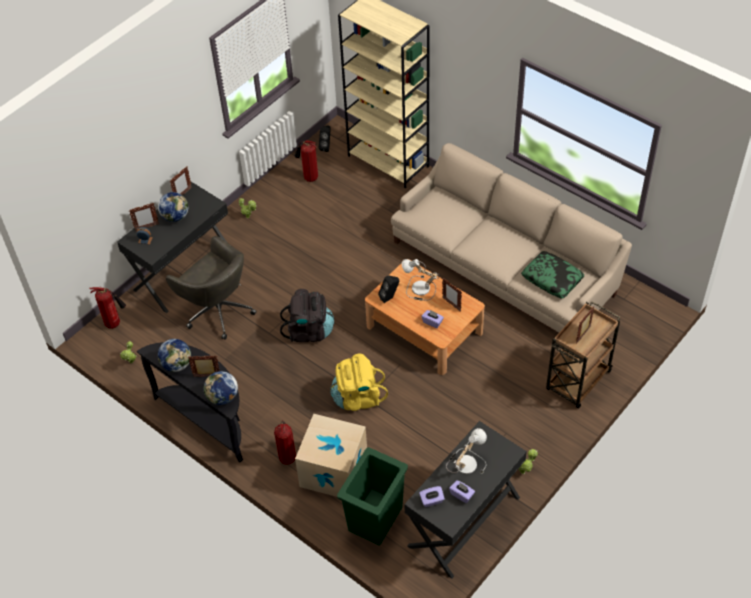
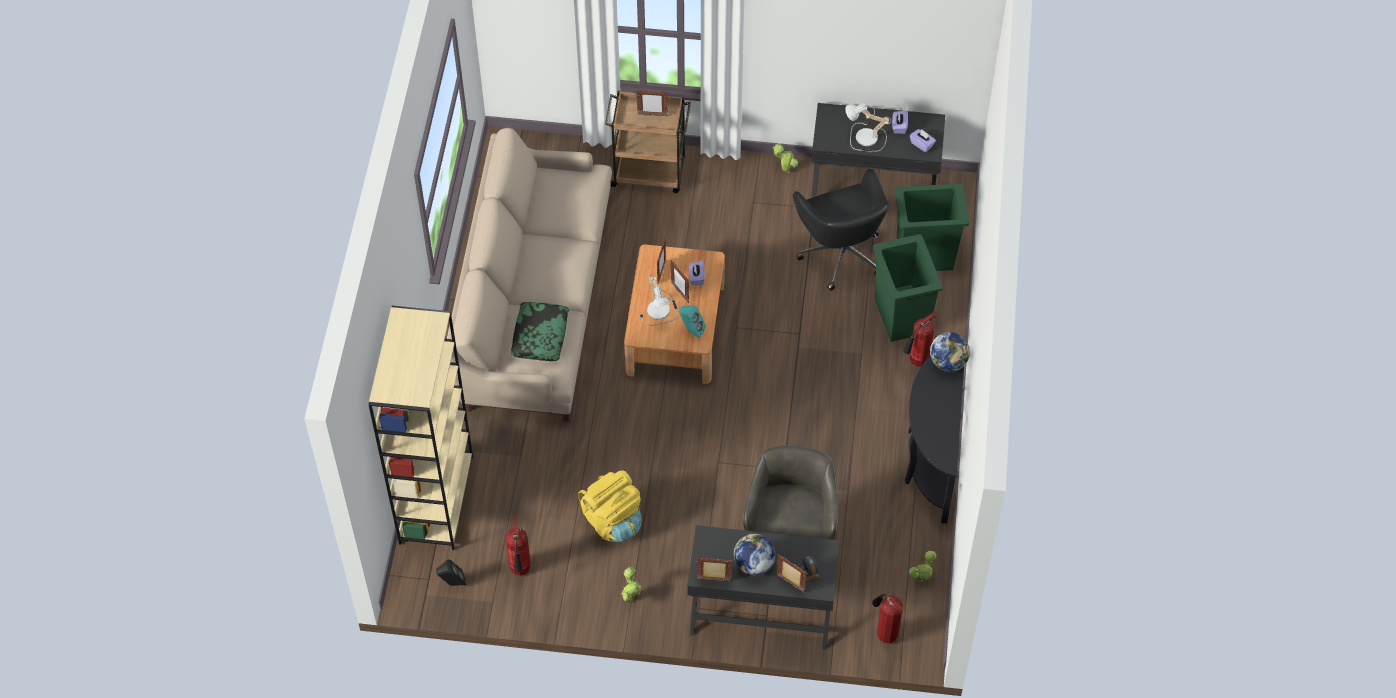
camera: 125 degrees left, 5 degrees up
(177, 364) = (943, 427): globe -> none
(207, 376) = (935, 391): picture frame -> picture frame (680, 292)
(309, 331) = (753, 432): black backpack -> none
(333, 471) = (901, 315): cardboard box -> green trash can
(358, 397) = (804, 341): yellow backpack -> yellow backpack (612, 520)
(389, 298) = (691, 330): black speaker -> turquoise speaker
(418, 463) = (840, 253): none -> black office chair
(552, 278) = (567, 201): pillow -> pillow (540, 336)

